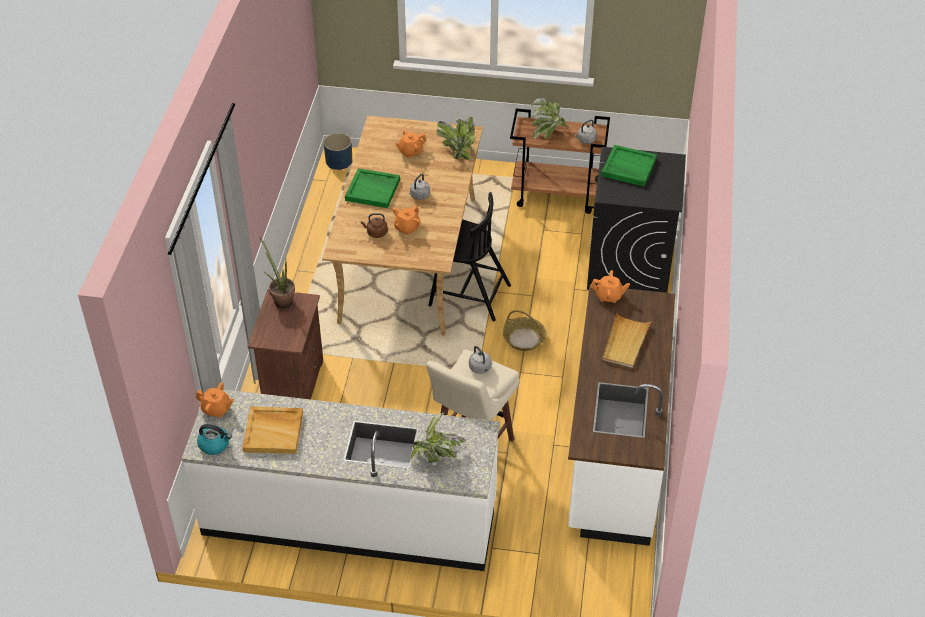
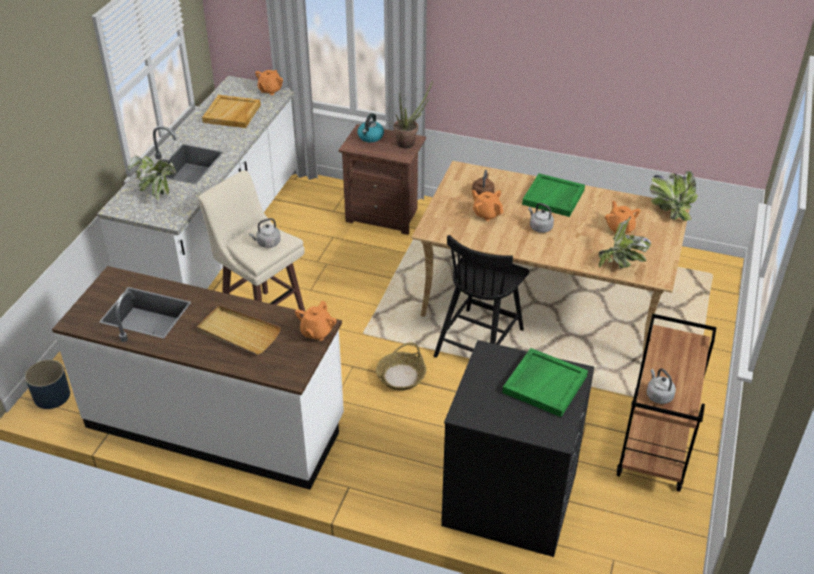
camera: 100 degrees right, 5 degrees down
(214, 444) = (233, 88): kettle -> kettle (370, 137)
(339, 161) = (712, 266): blue planter -> blue planter (51, 396)
(548, 132) = (675, 360): potted plant -> potted plant (670, 210)

